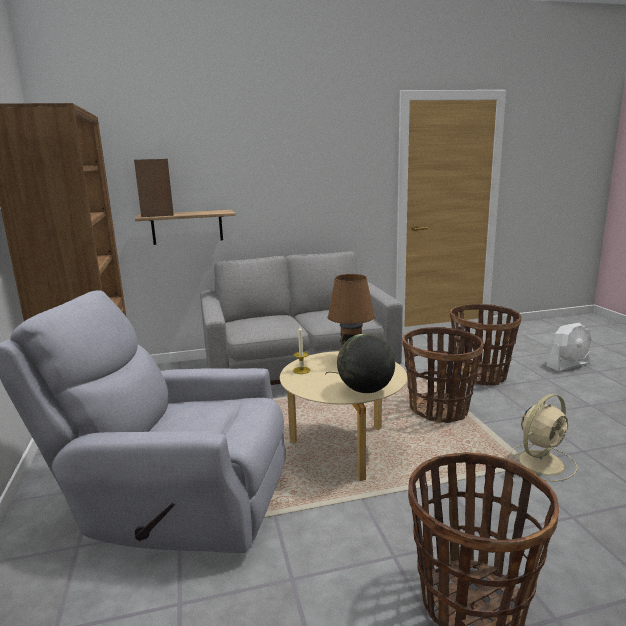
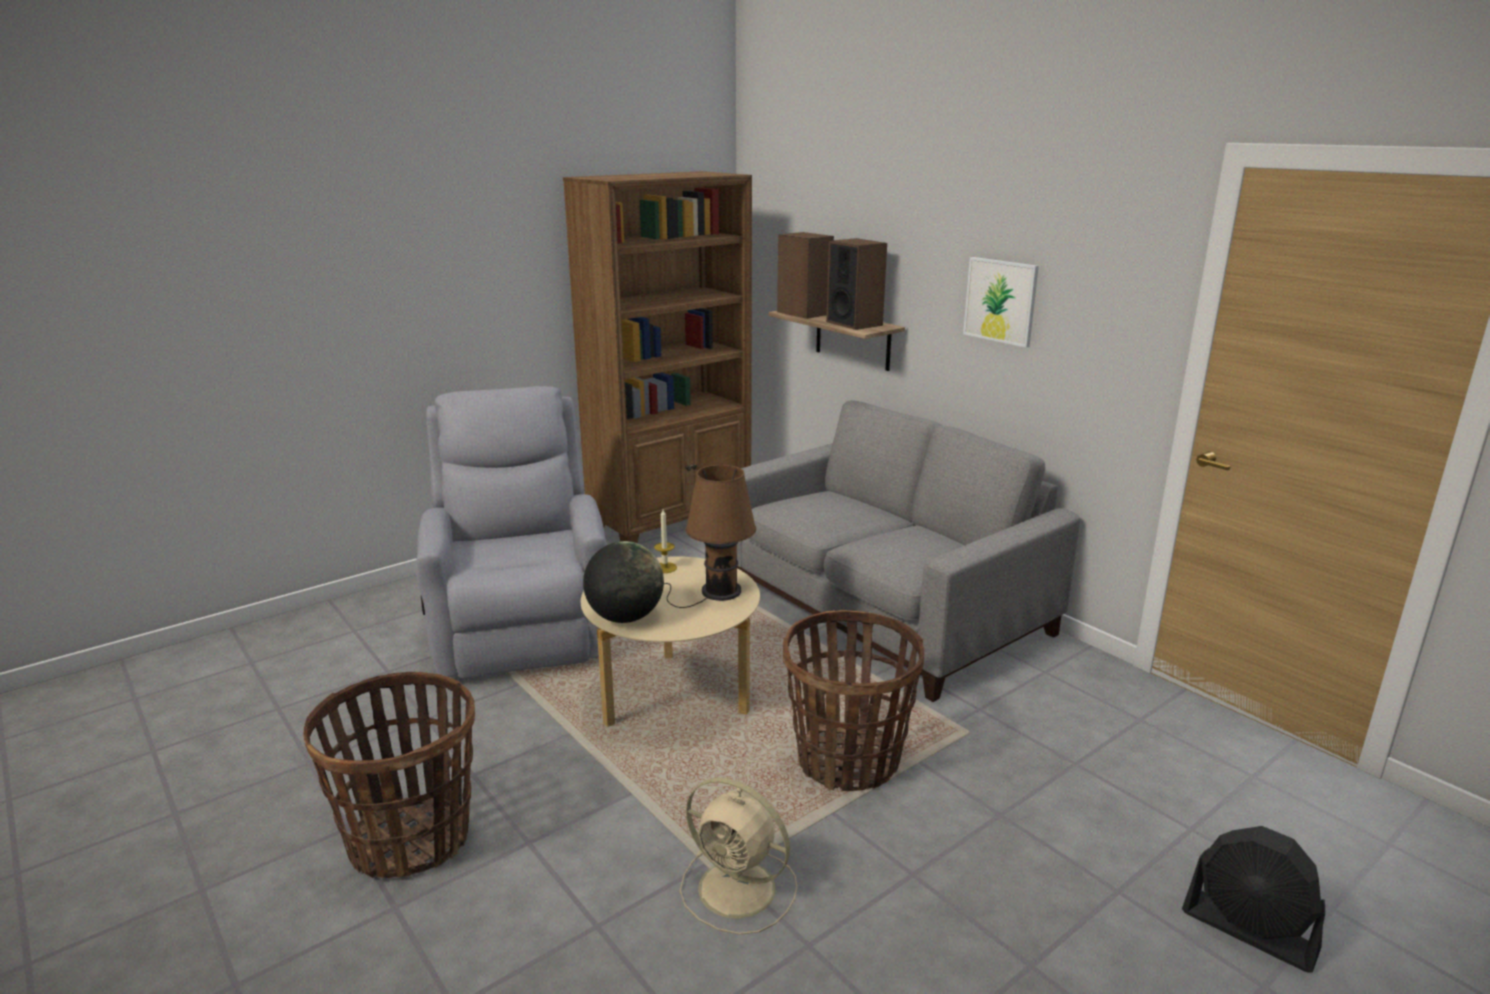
camera: 65 degrees right, 5 degrees up
(206, 212) = (854, 323): none -> speaker
(298, 180) = (1000, 301): none -> picture
(480, 375) = (1039, 793): basket -> none
(568, 365) = (1249, 930): white fan -> black fan

